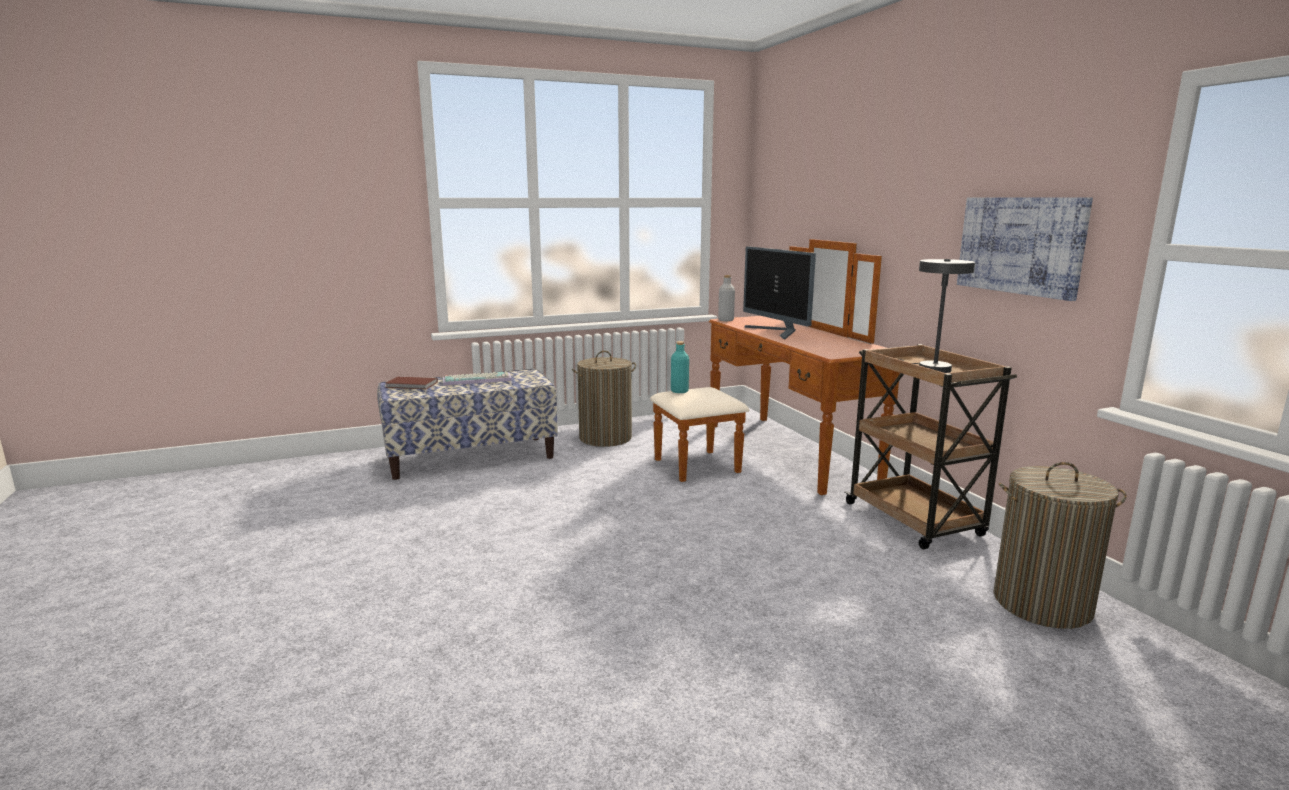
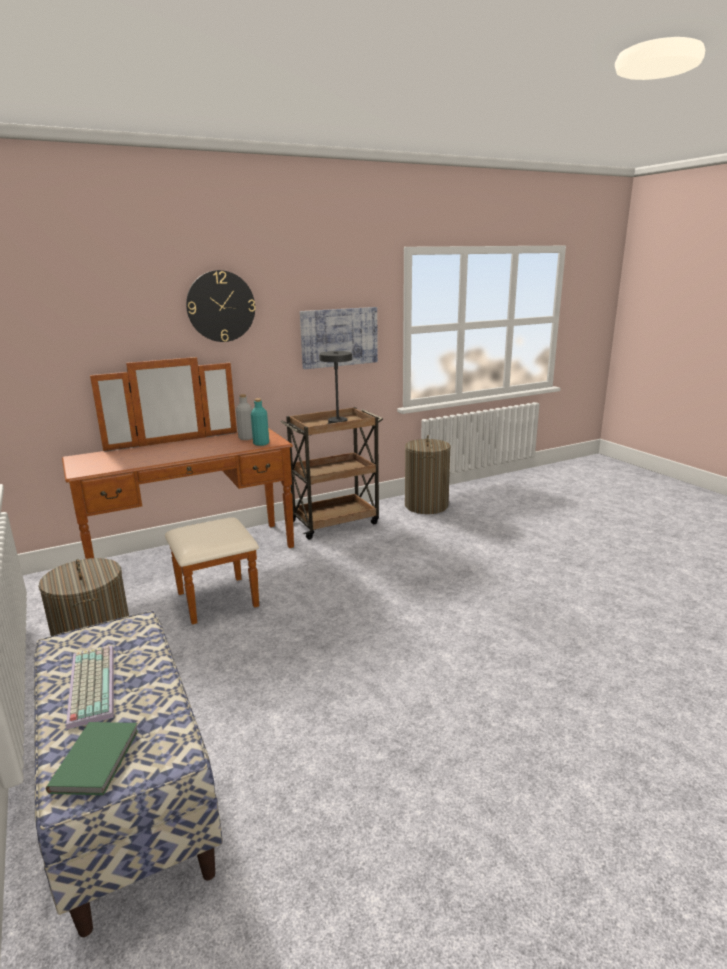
camera: 95 degrees left, 5 degrees up
(412, 385) = (98, 759): brown book -> green book
(679, 391) = (194, 540): turquoise bottle -> turquoise bottle (261, 443)
(725, 320) = (84, 471): grey bottle -> grey bottle (246, 438)
(777, 332) = (173, 454): monitor -> none
(891, 186) = (221, 306): none -> wall clock

